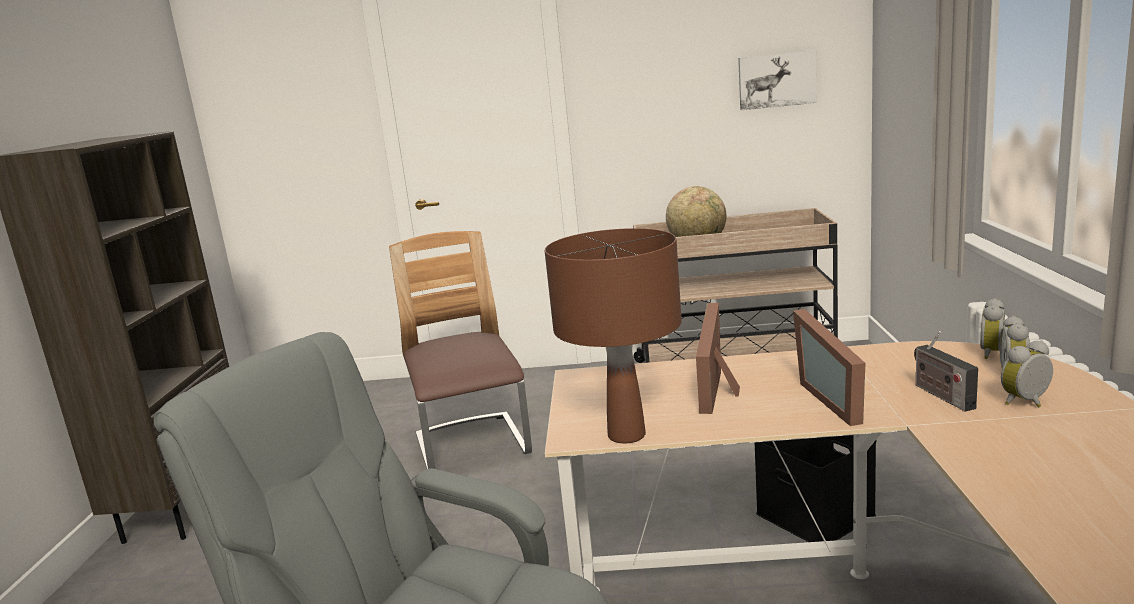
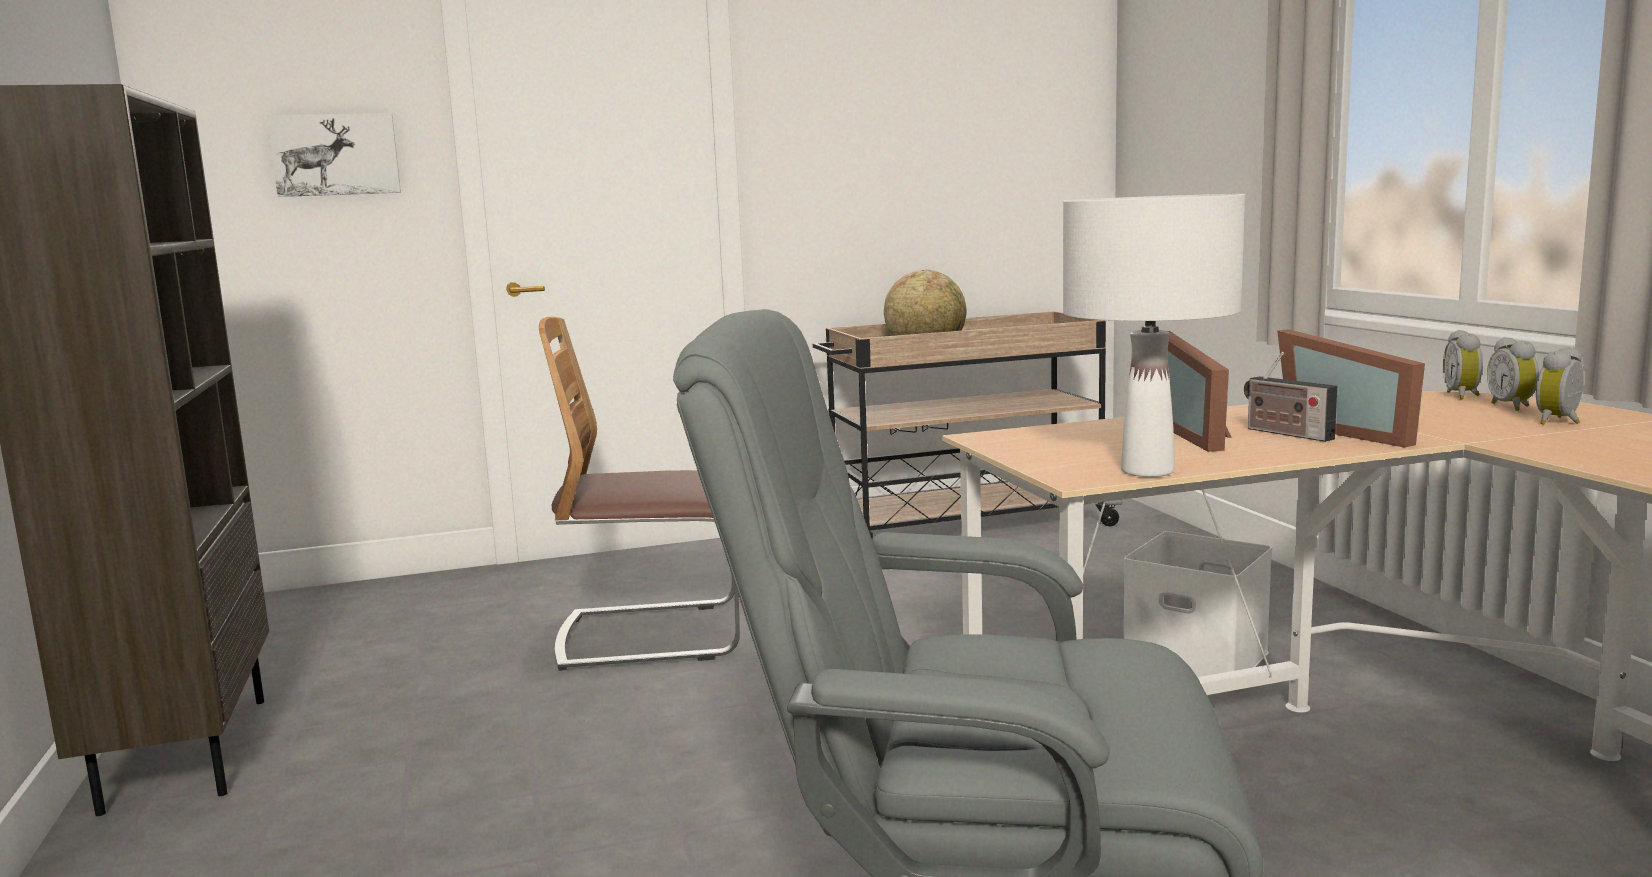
camera: 20 degrees left, 5 degrees down
(472, 447) = (653, 636): chair -> chair turned 60 degrees counterclockwise
(626, 435) = (1147, 471): brown table lamp -> white table lamp
(776, 80) = (1007, 142): picture -> picture (336, 155)
(818, 514) = (1199, 658): black storage box -> white storage box
(941, 395) = (1462, 423): radio -> radio (1285, 433)

